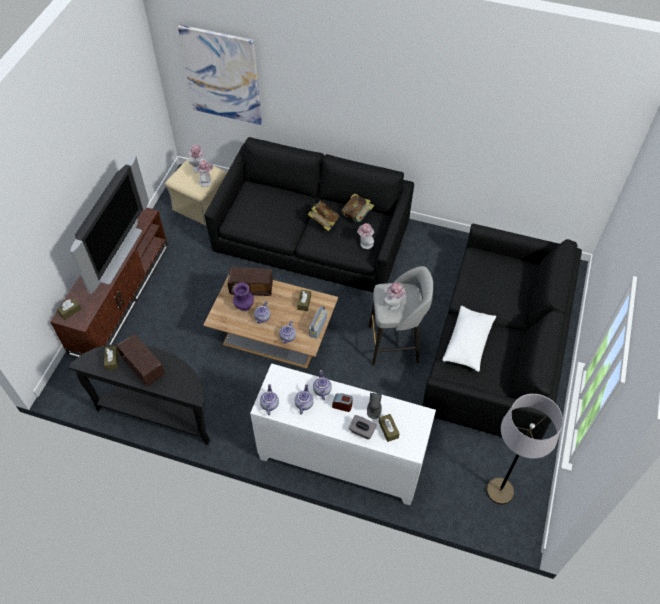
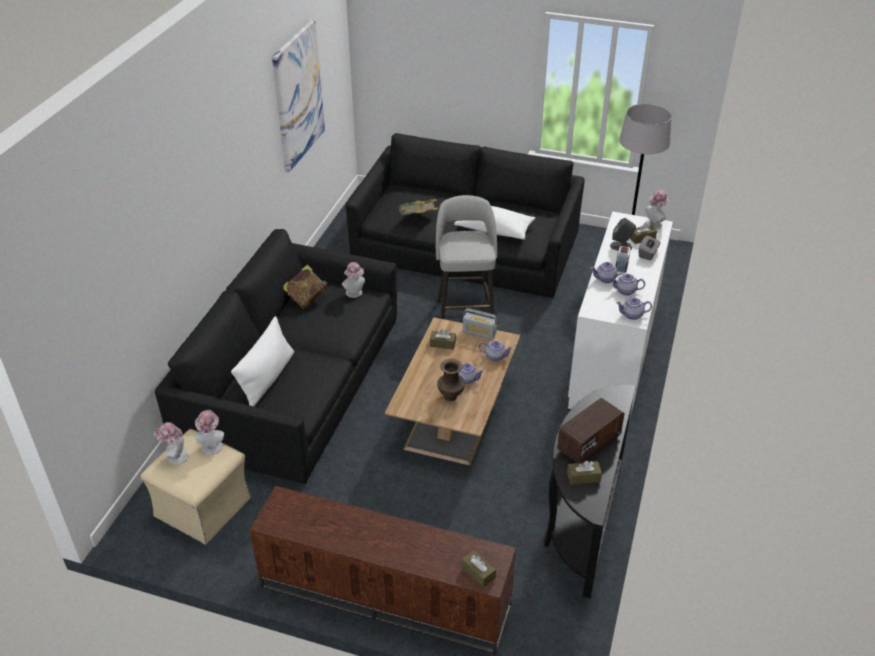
camera: 90 degrees left, 15 degrees down
(117, 254) = (364, 526): television -> none
(222, 75) = (109, 310): picture -> picture (298, 96)
(244, 307) = (451, 396): purple vase -> brown vase
(251, 288) = (419, 391): radio -> none
(269, 202) = (267, 378): none -> white pillow
(323, 223) = (314, 326): book -> book (418, 219)
(394, 305) = (473, 246): hat -> hat (655, 223)

